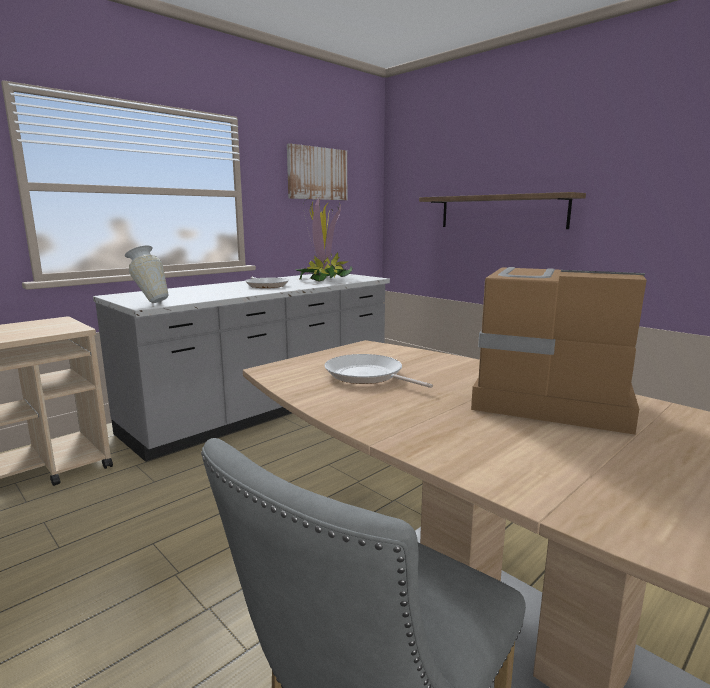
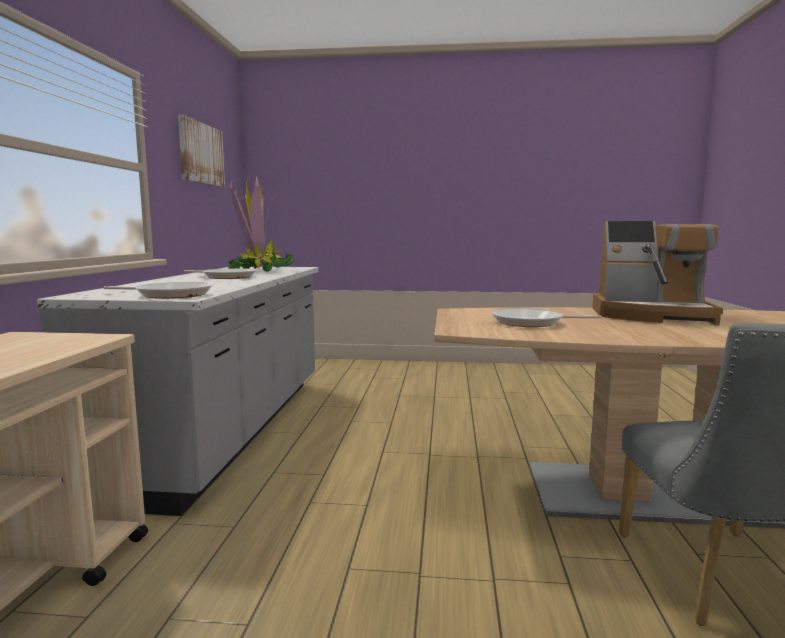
camera: 40 degrees left, 5 degrees down
(150, 302) = (170, 295): vase -> frying pan
(501, 212) = (388, 203): shelf -> none
(547, 398) = (651, 315): coffee machine -> coffee machine turned 150 degrees counterclockwise

